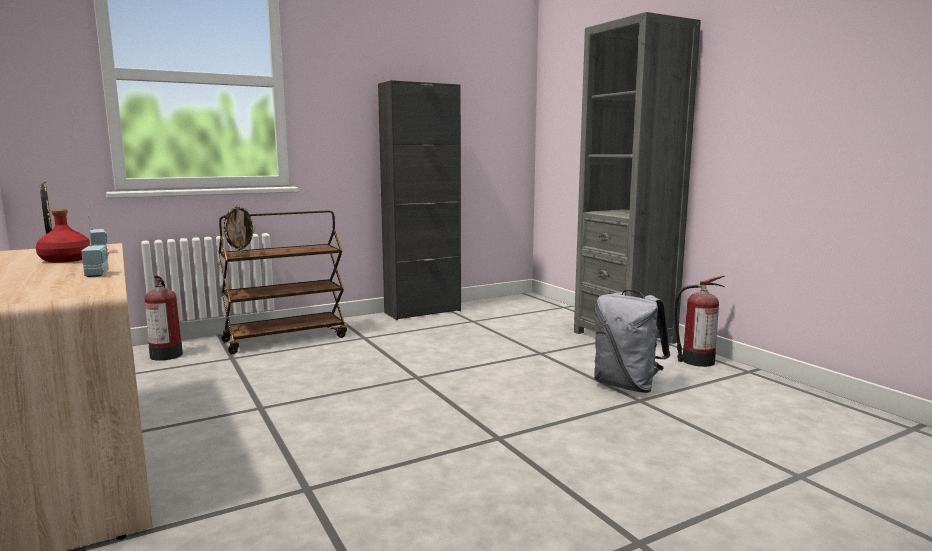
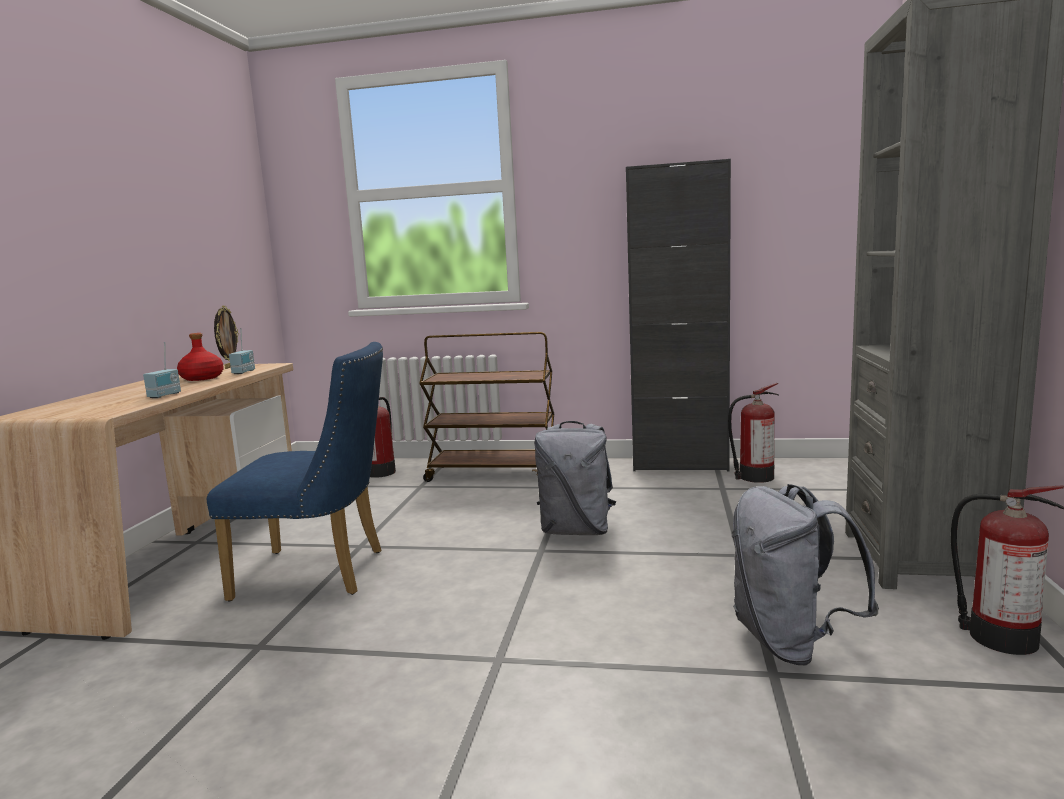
camera: 40 degrees right, 0 degrees up
(240, 255) = (438, 379): picture frame -> none
(263, 433) = (322, 574): none -> blue chair
(421, 361) = (576, 531): none -> grey backpack
(481, 312) = (754, 477): none -> fire extinguisher

